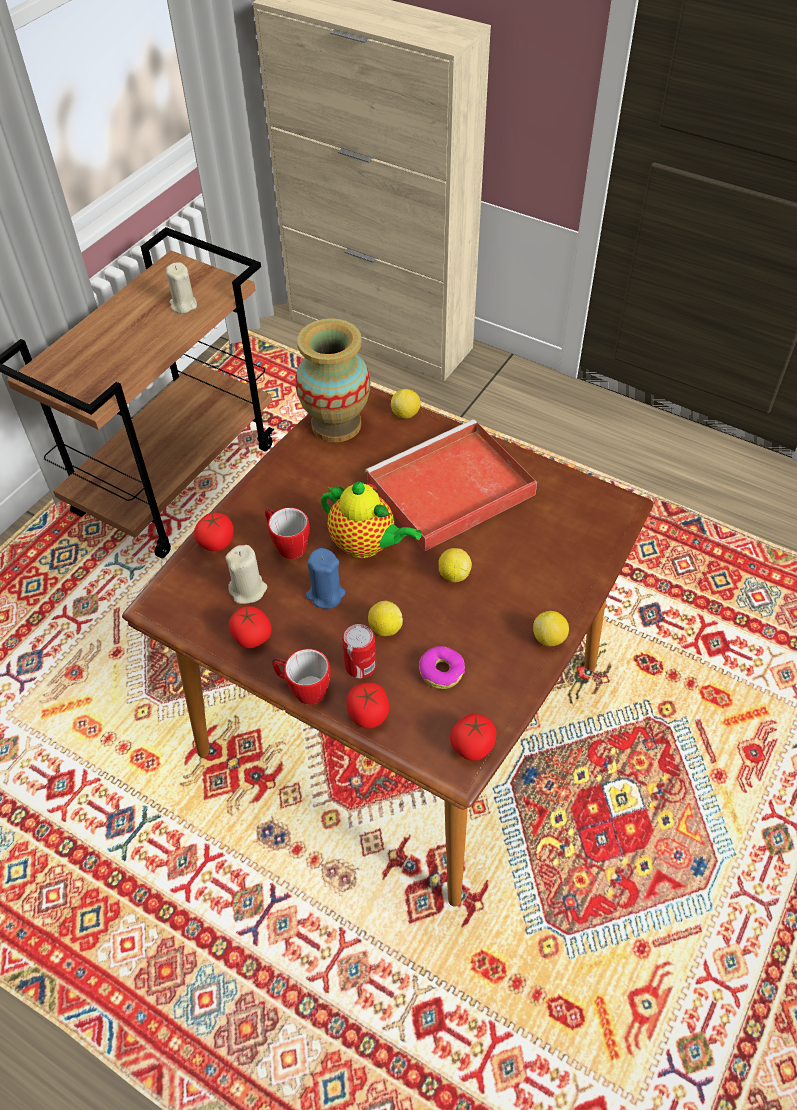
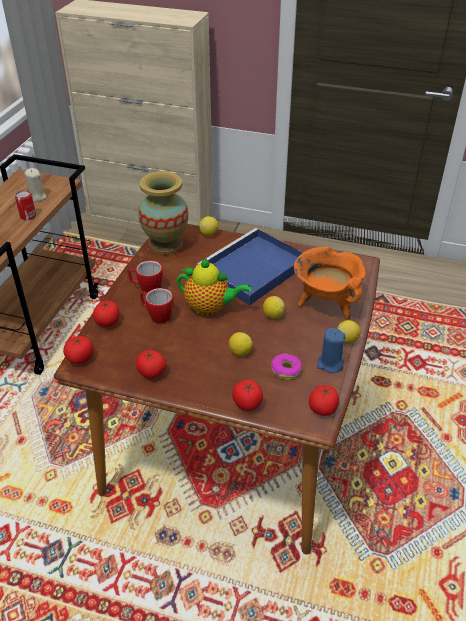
camera: 15 degrees left, 10 degrees down
(163, 594) = (80, 358): none -> tomato
(248, 590) = (139, 346): beige candle -> none
(303, 689) = (198, 396): mug -> mug (146, 288)
(325, 594) = (193, 340): blue candle -> blue candle (330, 364)
(360, 665) = (231, 376): can -> can (28, 216)
(448, 490) = (252, 270): red tray -> blue tray
(539, 570) = (326, 304): none -> orange cooking pot

